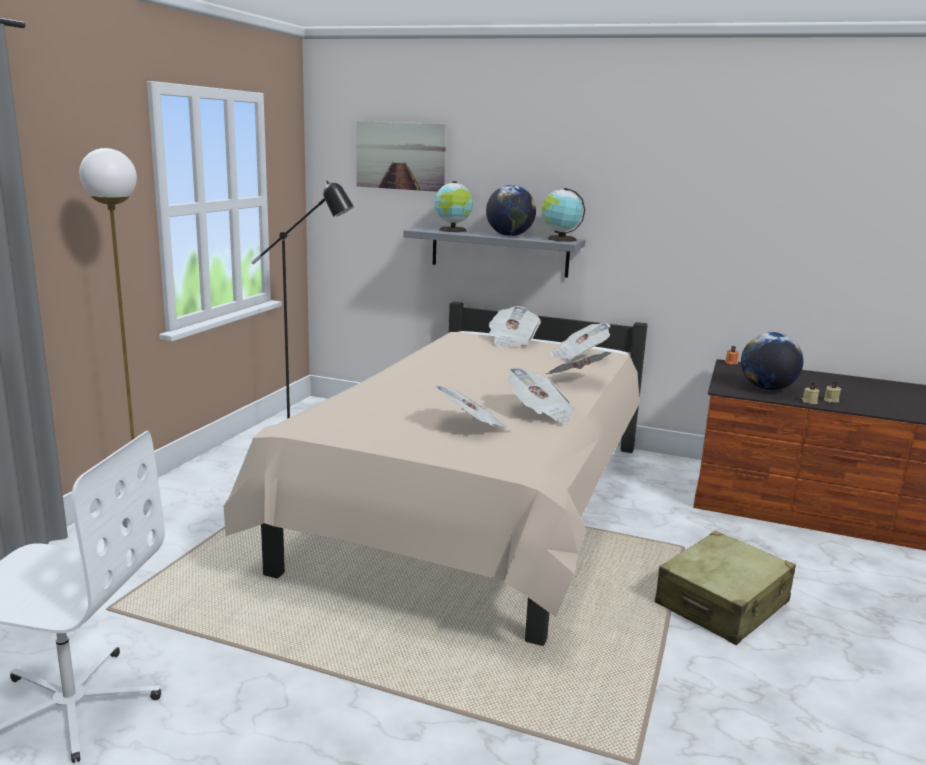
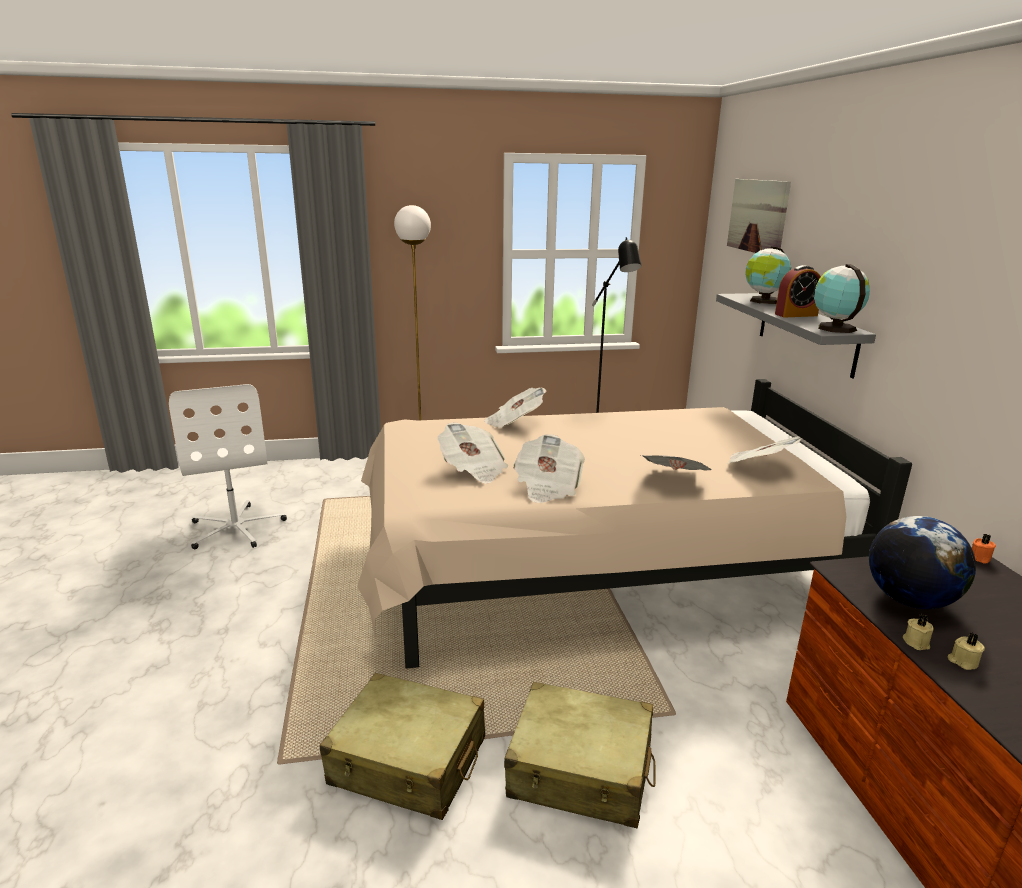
camera: 60 degrees right, 5 degrees up
(509, 235) = (796, 315): globe -> alarm clock
(511, 341) = (743, 432): newspaper -> newspaper (514, 423)
(673, 681) = (408, 761): none -> beige suitcase

